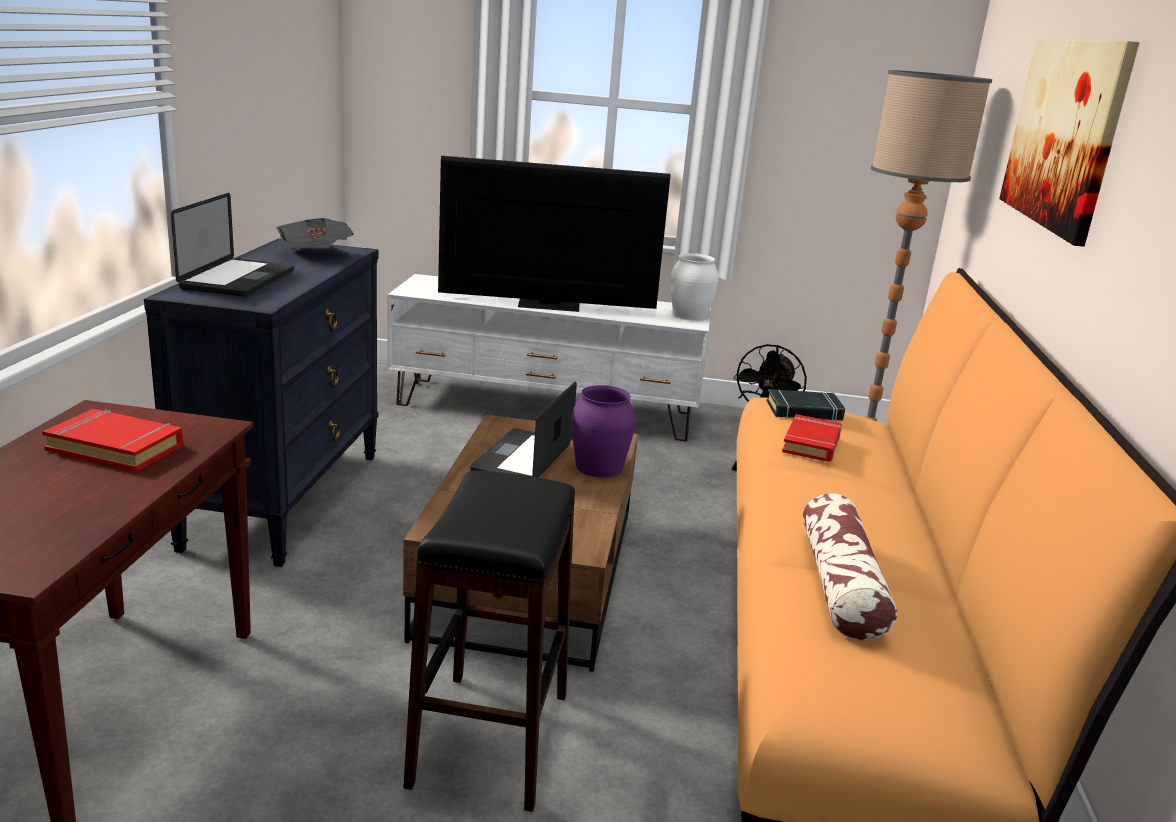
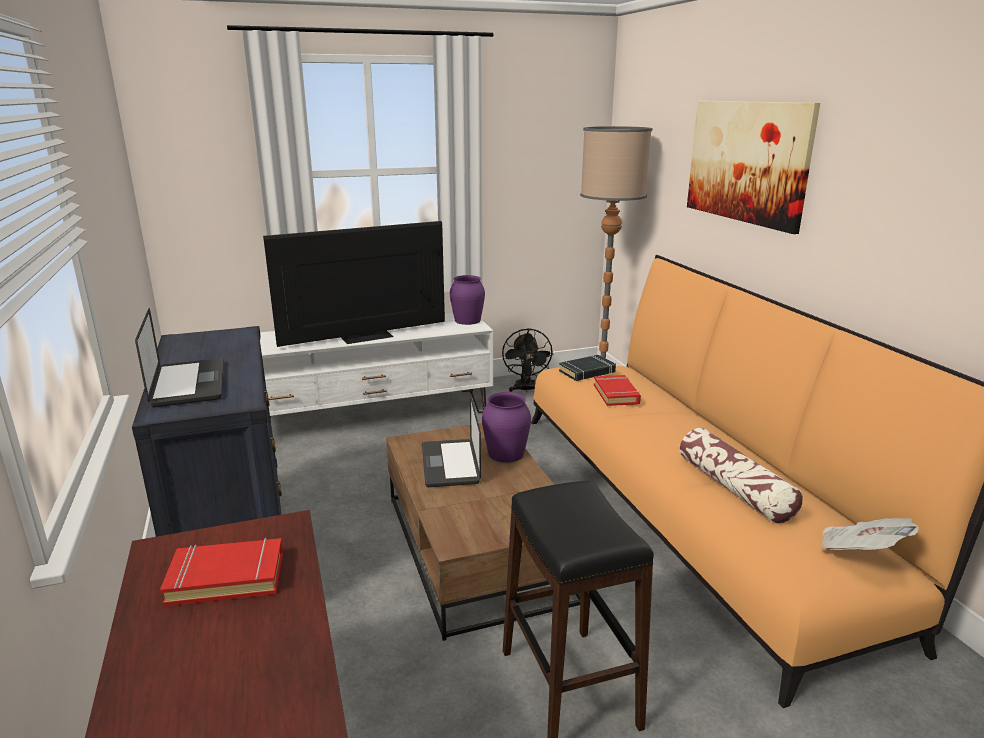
camera: 25 degrees left, 0 degrees up
(316, 254) = (217, 342): newspaper -> newspaper (859, 552)
(689, 314) = (467, 320): white vase -> purple vase

